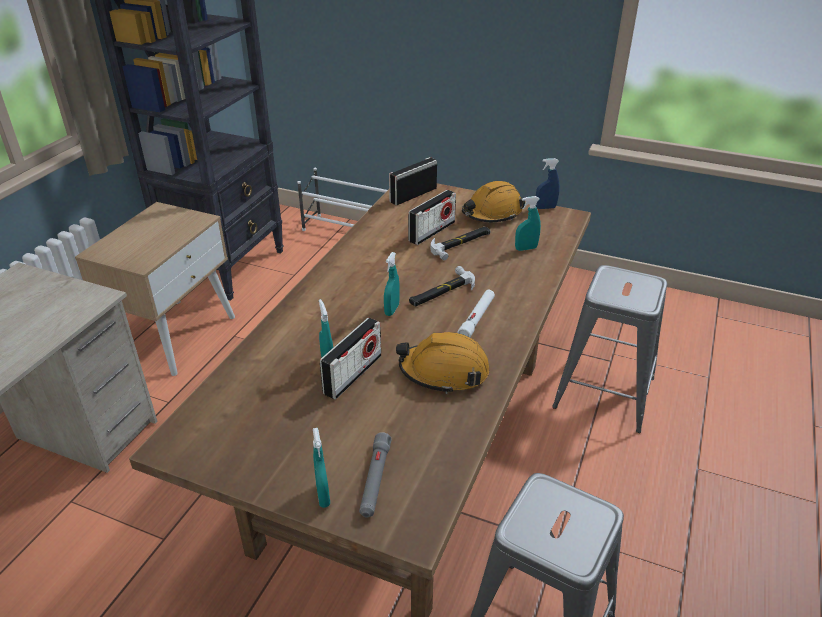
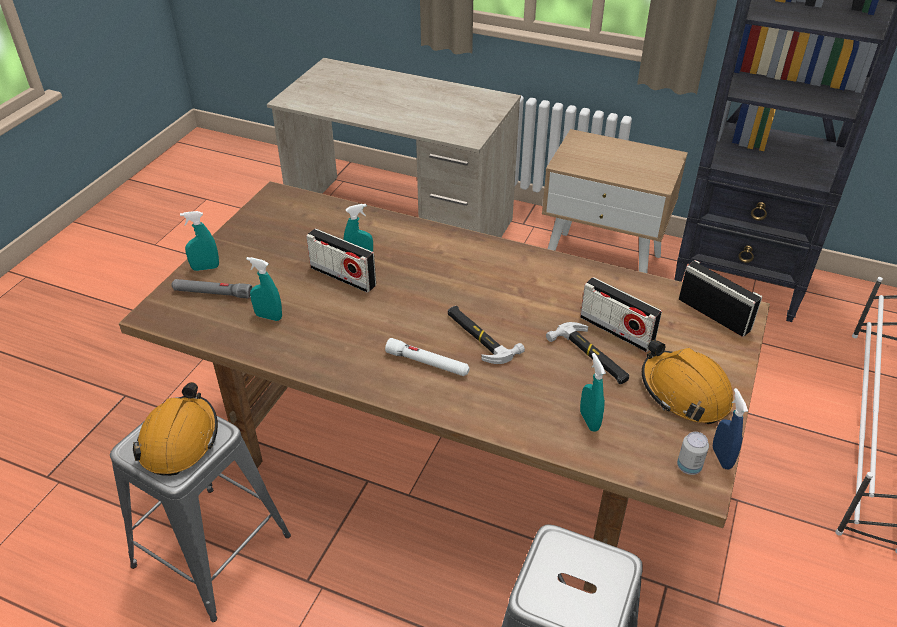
camera: 90 degrees right, 5 degrees up
(392, 310) = (443, 299): turquoise spray bottle -> turquoise spray bottle (269, 316)
(444, 372) = (338, 334): orange hard hat -> orange hard hat (179, 440)
(556, 218) = (688, 467): none -> can

